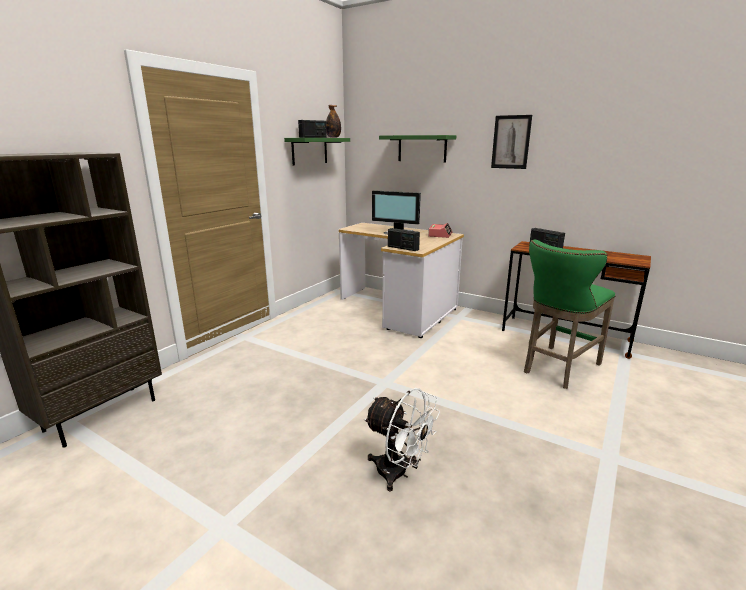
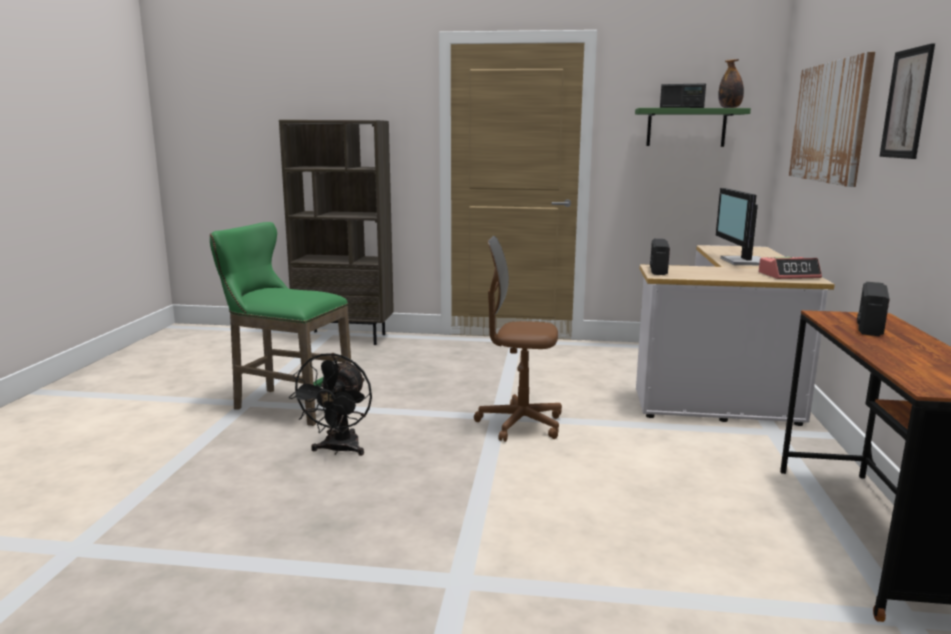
camera: 65 degrees right, 5 degrees down
(399, 473) = (339, 450): white fan -> black fan
(403, 378) = (520, 424): none -> brown office chair
(422, 148) = (829, 122): green shelf -> picture
(557, 368) = (697, 531): green stool -> green stool (287, 404)

